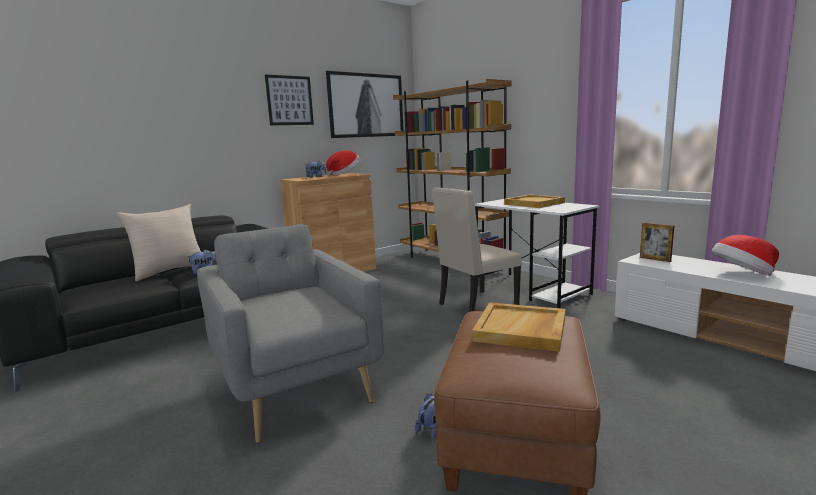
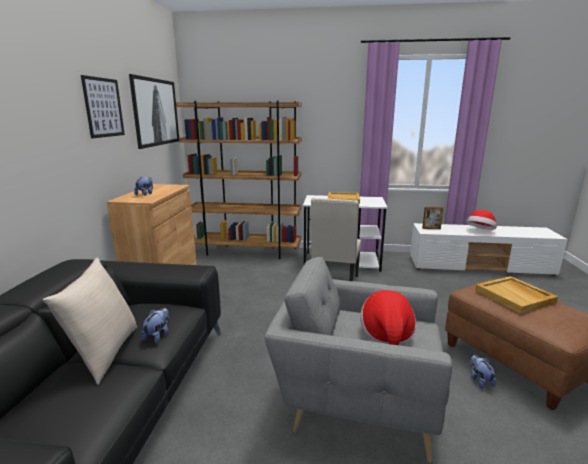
camera: 45 degrees left, 5 degrees up
(344, 174) = (158, 186): hat -> hat (386, 334)

